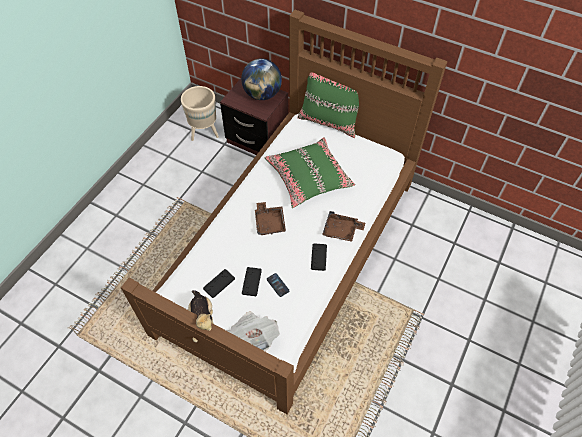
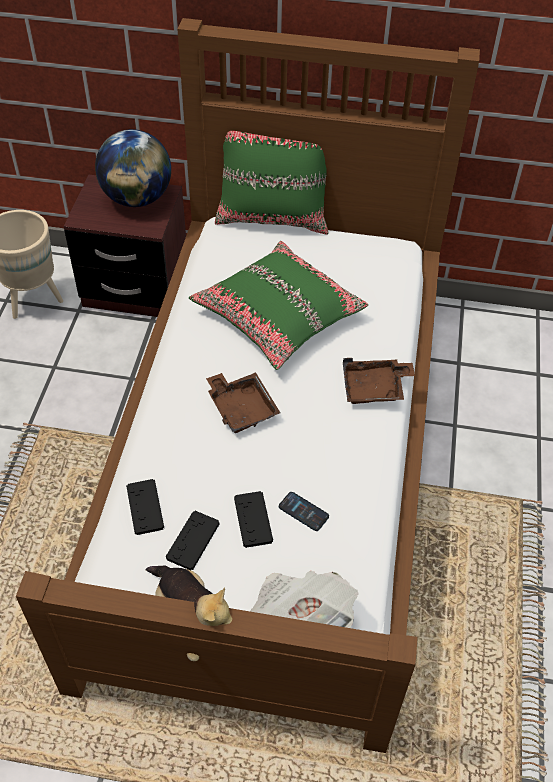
camera: 20 degrees left, 5 degrees down
(318, 257) = (355, 443): black game controller -> black game controller (145, 507)

